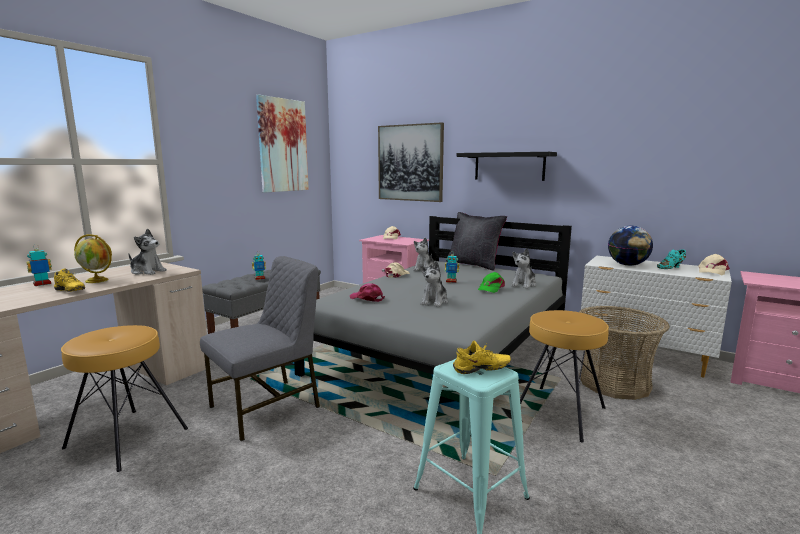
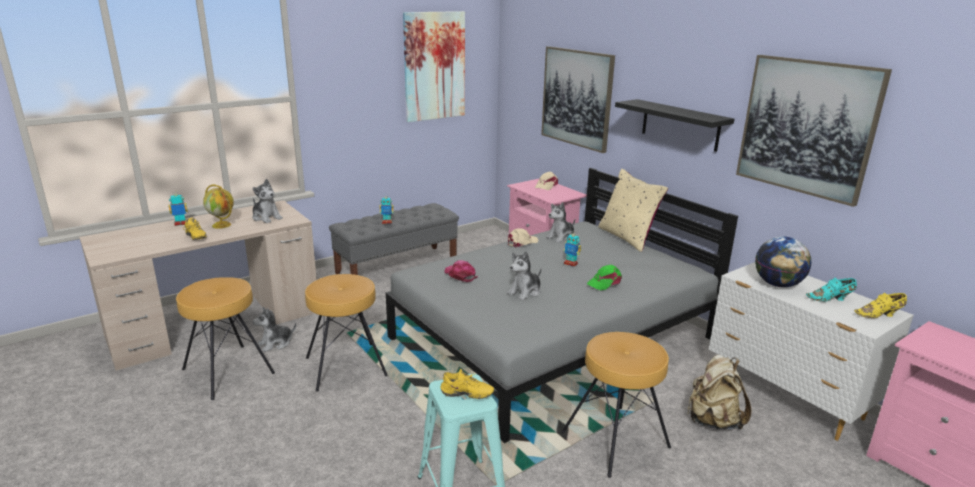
camera: 20 degrees right, 10 degrees up
(267, 407) = (346, 366): grey chair -> brown stool
(474, 264) = (627, 237): black pillow -> beige pillow
(524, 284) = (651, 282): plush toy -> plush toy (276, 343)
(614, 383) = (713, 421): basket -> beige backpack
(619, 147) = (807, 127): none -> picture
(712, 271) = (879, 315): beige cap -> yellow shoe

